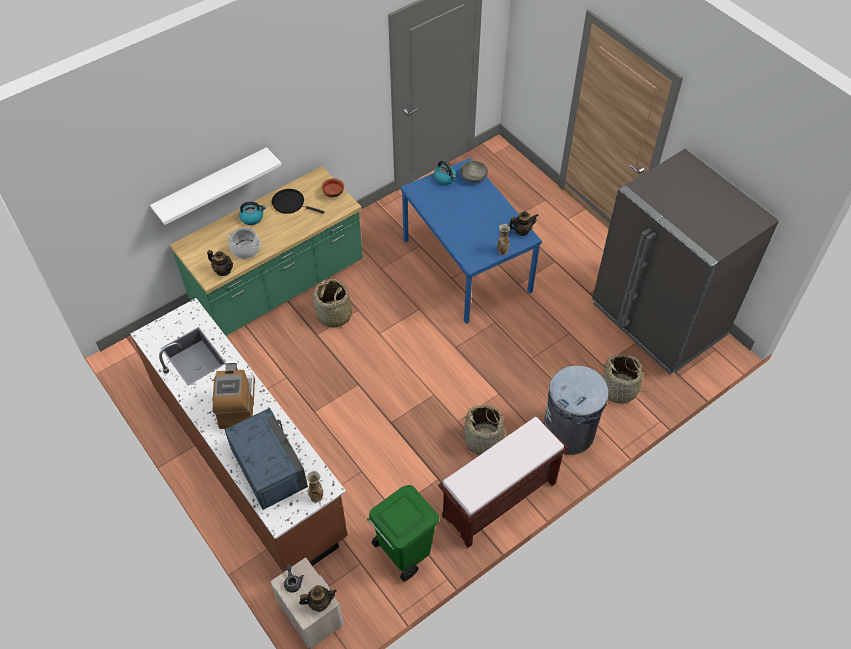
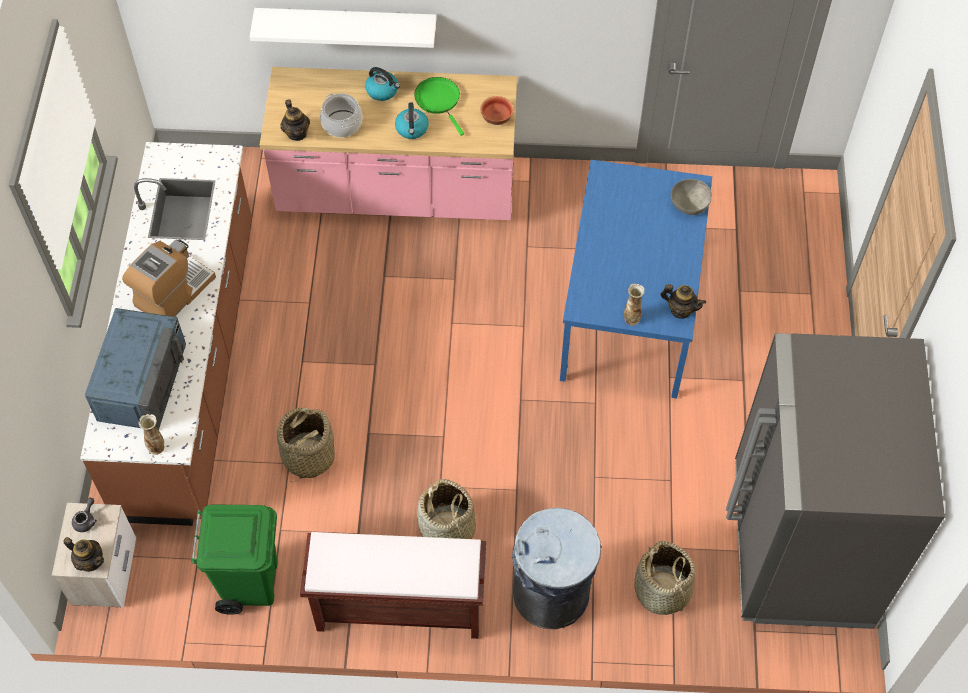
camera: 40 degrees right, 5 degrees up
(279, 286) = (397, 192): green counter -> pink counter
(290, 203) = (439, 100): black frying pan -> green frying pan
(334, 315) = (423, 267): basket -> basket (308, 456)
(445, 178) = (653, 183): kettle -> kettle (412, 129)

